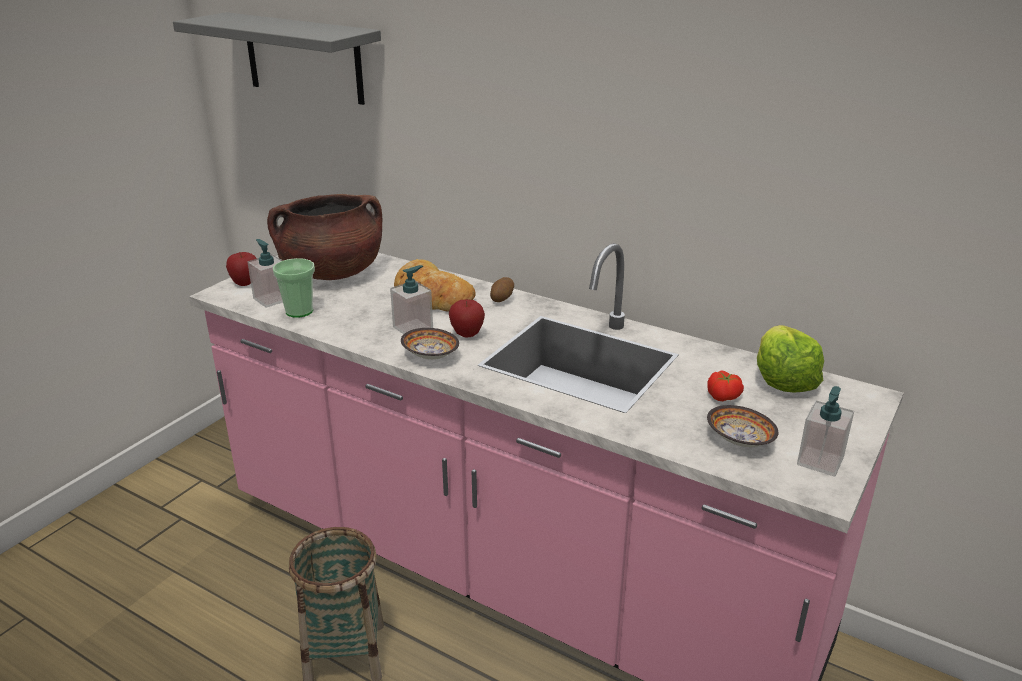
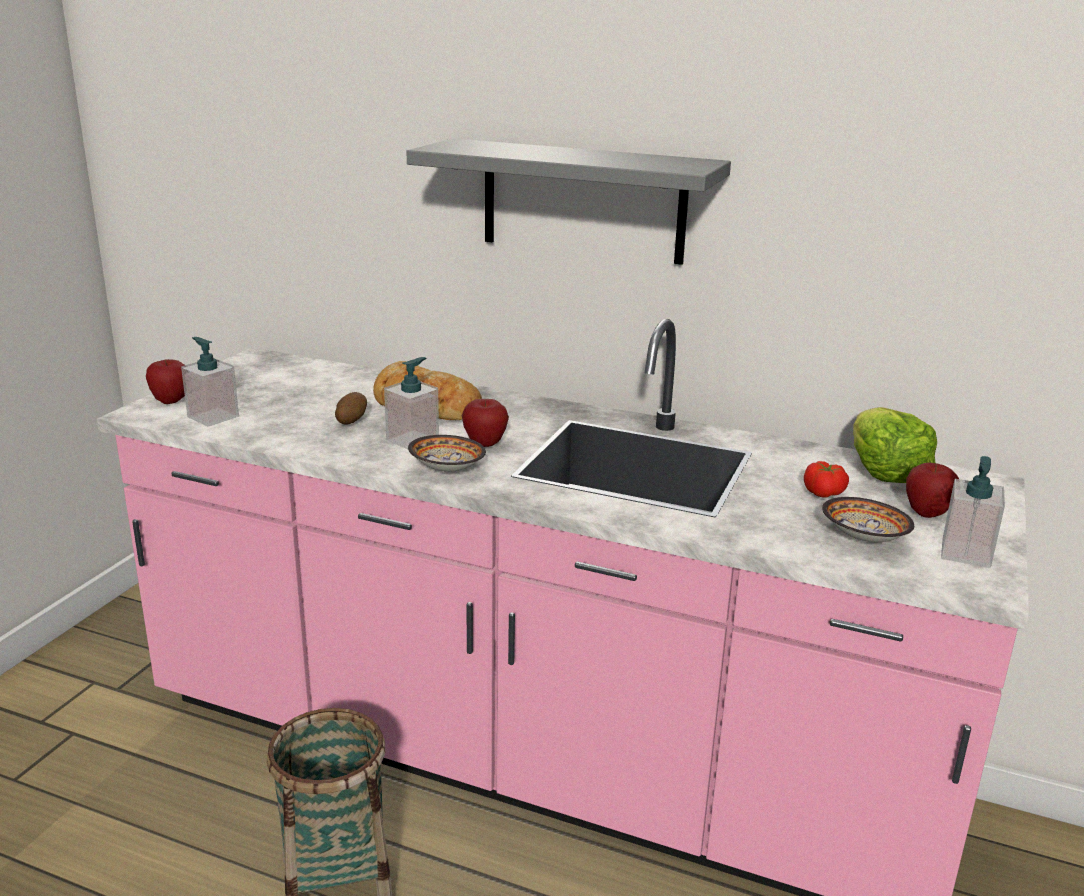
camera: 10 degrees left, 5 degrees down
(299, 311) = (255, 428): cup -> none
(303, 58) = (235, 116): grey shelf -> grey shelf (583, 201)
(332, 273) = (284, 385): brown cooking pot -> none
(501, 299) = (513, 405): potato -> potato (351, 421)
(803, 422) = (927, 513): none -> apple

